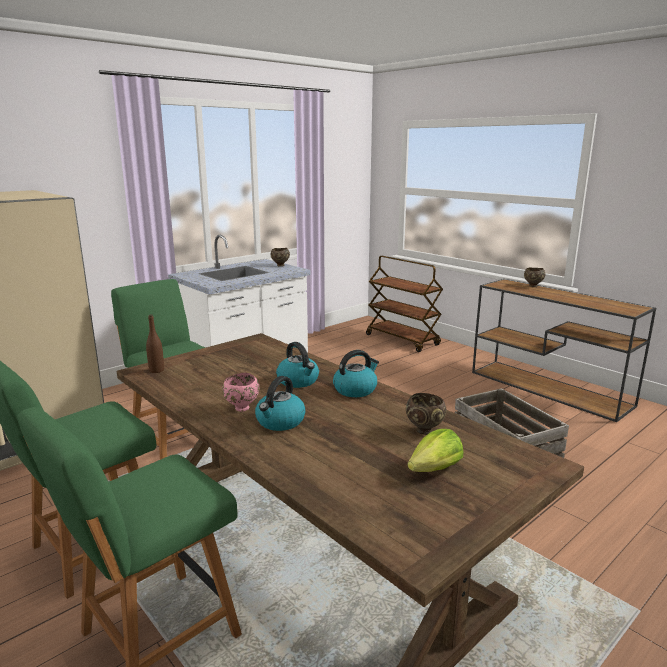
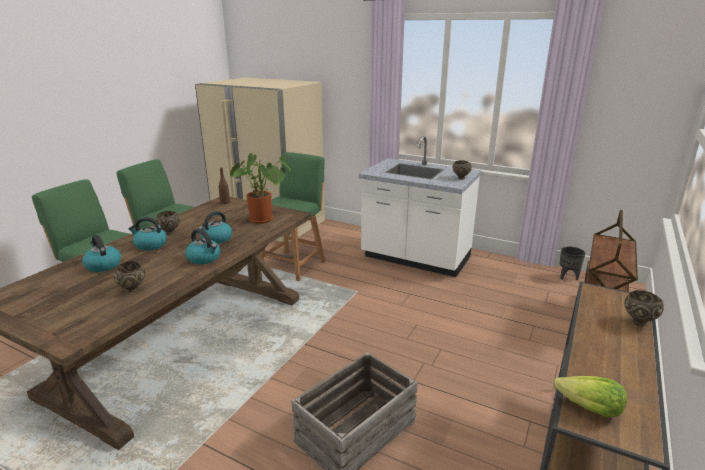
camera: 70 degrees right, 5 degrees up
(242, 409) = (169, 232): pink bowl -> brown bowl
(258, 354) = (264, 220): none -> potted plant
(331, 455) = (103, 265): none -> kettle
(339, 331) = (568, 277): none -> black planter
(435, 469) = (75, 298): lettuce -> lettuce (589, 408)

